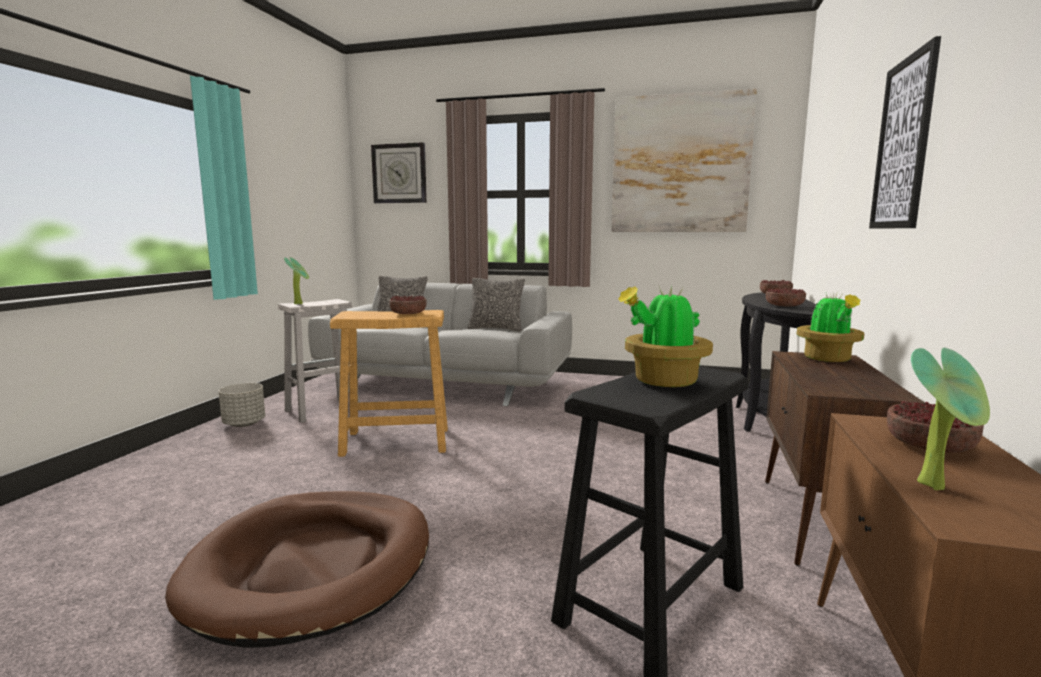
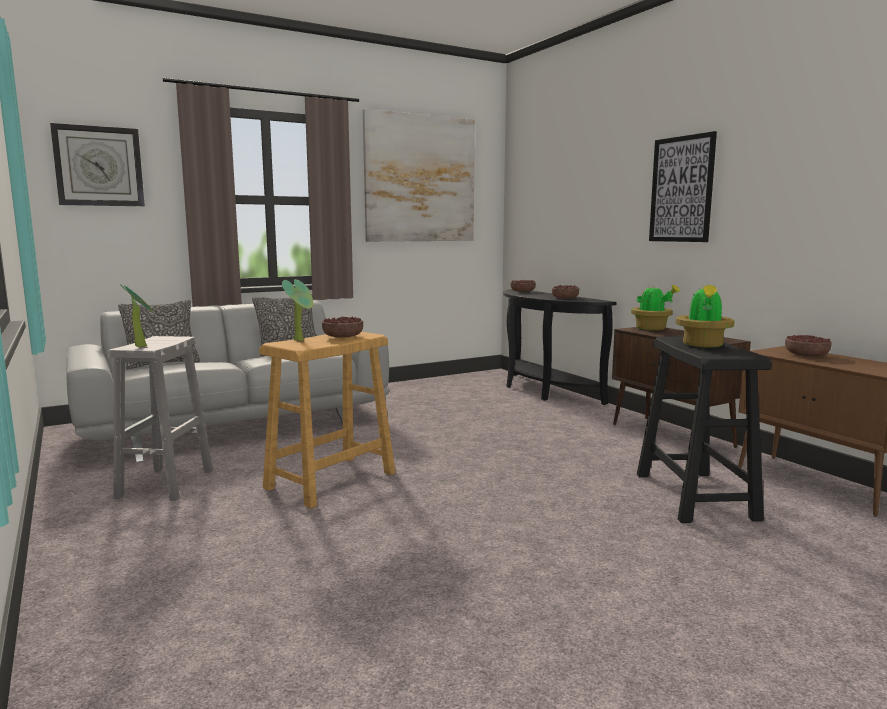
camera: 45 degrees left, 0 degrees up
(244, 424) = (99, 525): grey planter -> none
(313, 567) = (509, 569): brown dog bed -> none
(937, 486) = (850, 366): potted plant -> potted plant (301, 340)

